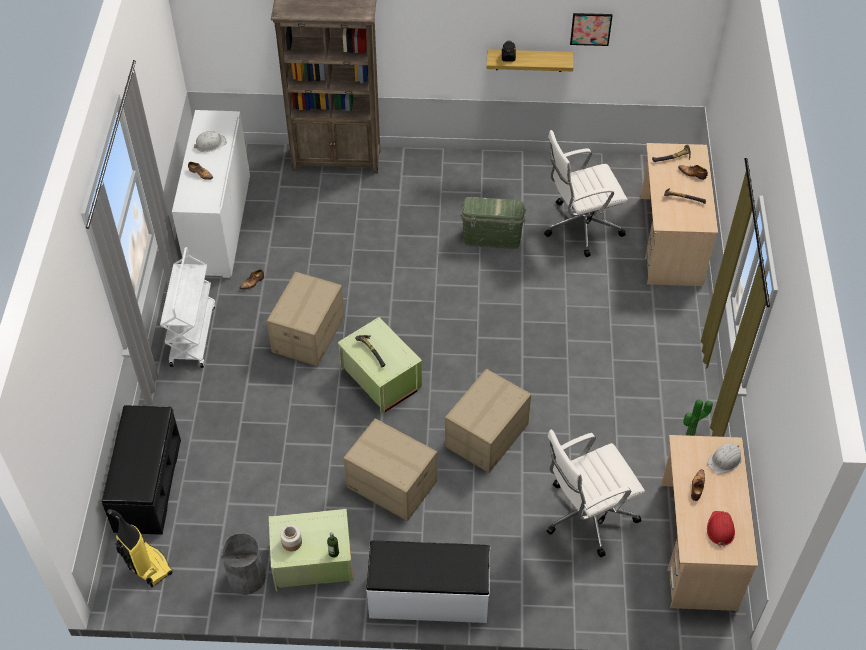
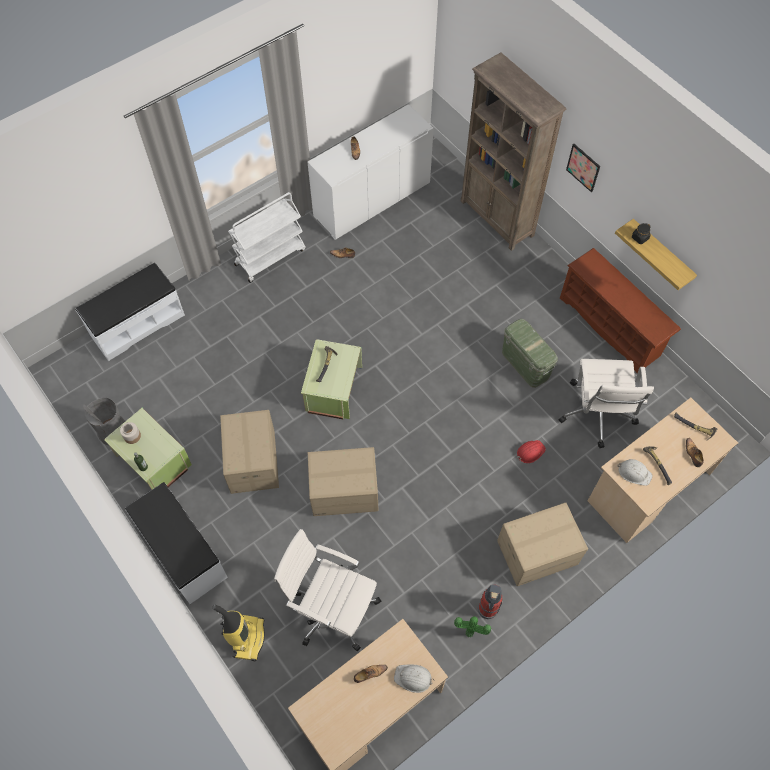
camera: 50 degrees right, 10 degrees up
(147, 485) = (137, 324): black bench -> white bench
(147, 566) = (80, 371): vacuum cleaner -> vacuum cleaner (247, 638)
(210, 144) = (386, 135): white hard hat -> white hard hat (634, 472)
(307, 334) = (330, 318): cardboard box -> cardboard box (537, 552)
(514, 164) = (611, 327): none -> brown shoe rack
(580, 227) = (597, 414): white office chair -> white office chair turned 120 degrees counterclockwise
(591, 29) = (719, 267): picture -> picture (583, 167)
(681, 410) = (487, 610): none -> fire extinguisher
(720, 529) = (343, 718): red hard hat -> red hard hat (530, 452)

